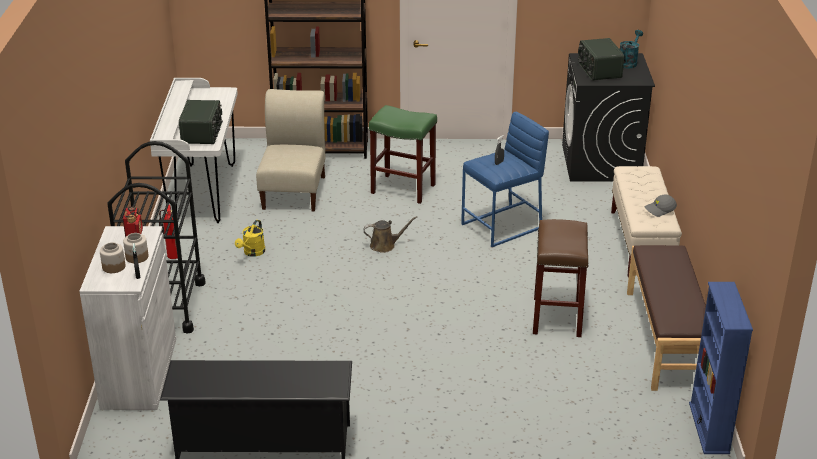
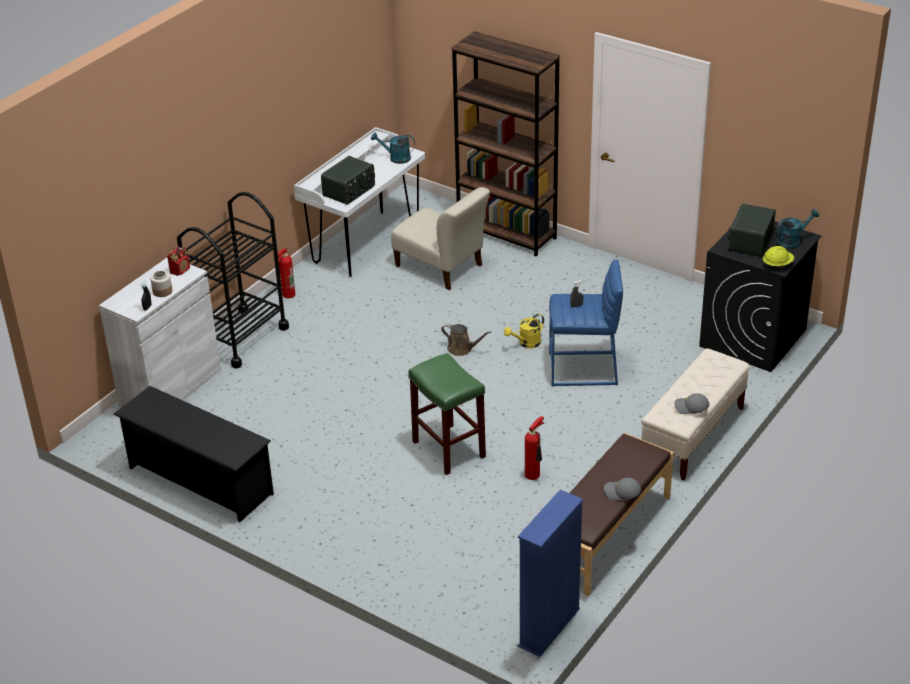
camera: 35 degrees right, 5 degrees up
(114, 267) = (139, 293): jar -> none
(215, 98) = (396, 158): none -> turquoise watering can
(252, 253) = (349, 315): yellow watering can -> yellow watering can (526, 343)
(294, 191) = (441, 267): beige chair -> beige chair turned 90 degrees clockwise
(404, 189) = (536, 299): green stool -> green stool (449, 449)
(557, 317) = (534, 475): brown stool -> fire extinguisher
(639, 80) = (777, 265): none -> yellow hard hat
(689, 287) = (621, 493): none -> grey cap

